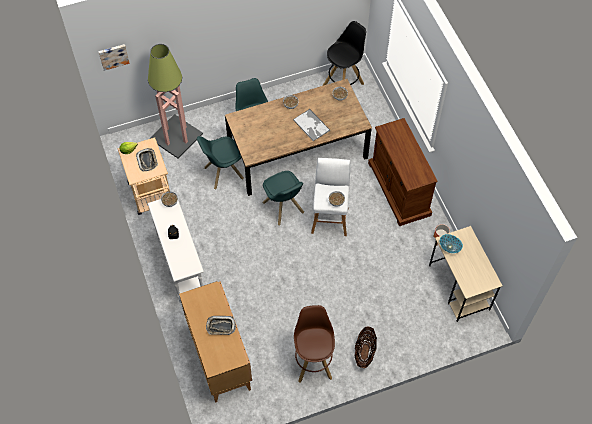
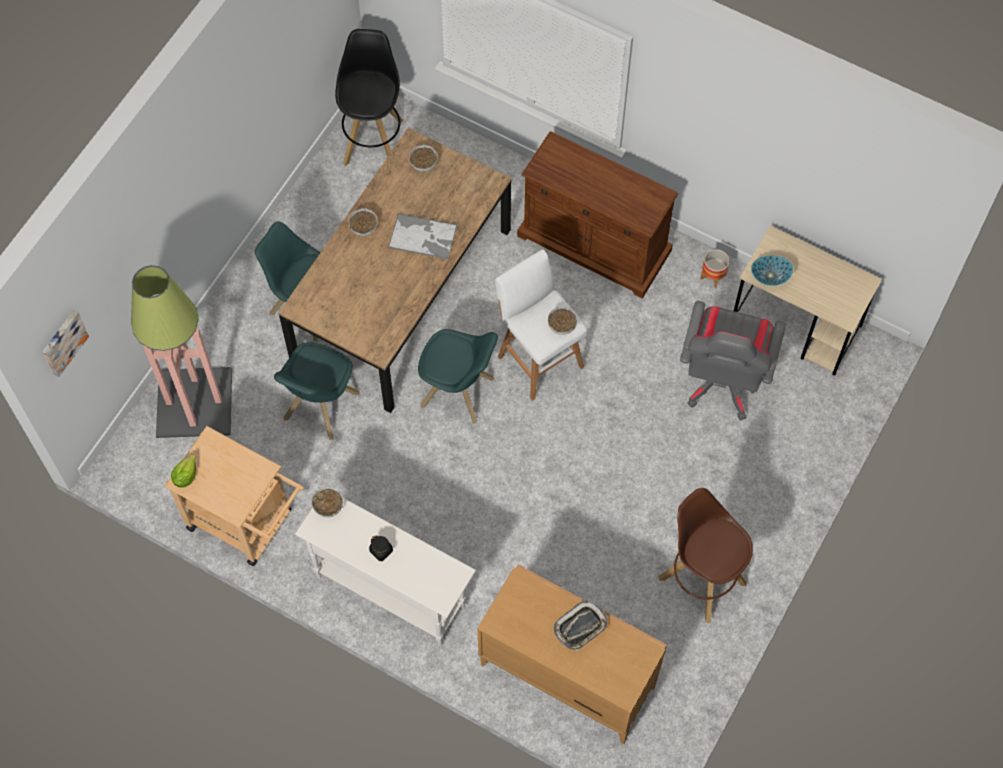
camera: 40 degrees left, 5 degrees up
(147, 161) = (231, 470): tray -> none
(364, 352) = (755, 512): basket -> none
(403, 285) = (723, 378): none -> grey office chair

